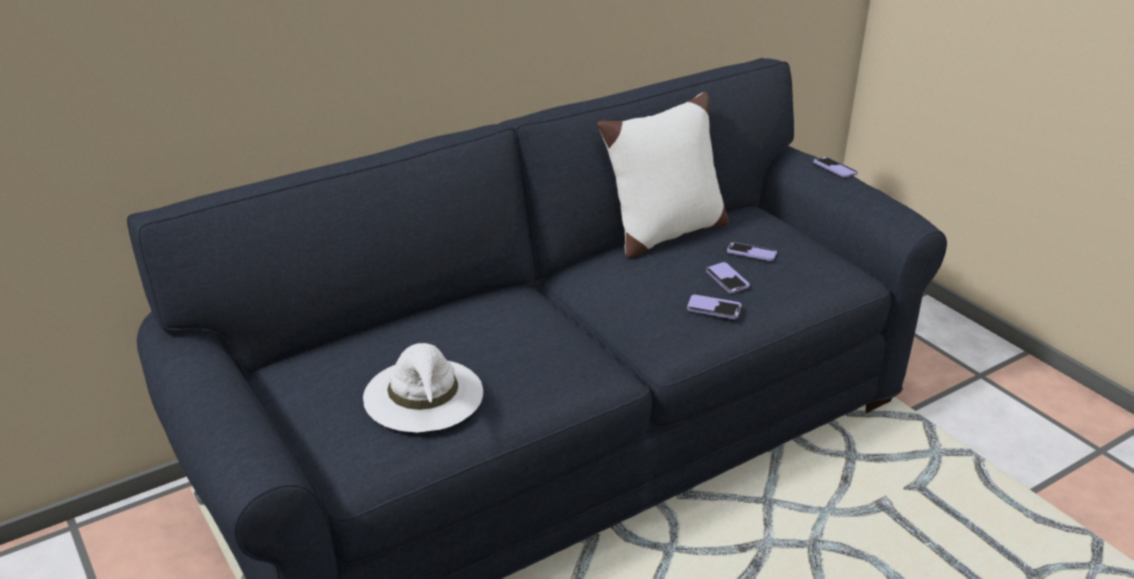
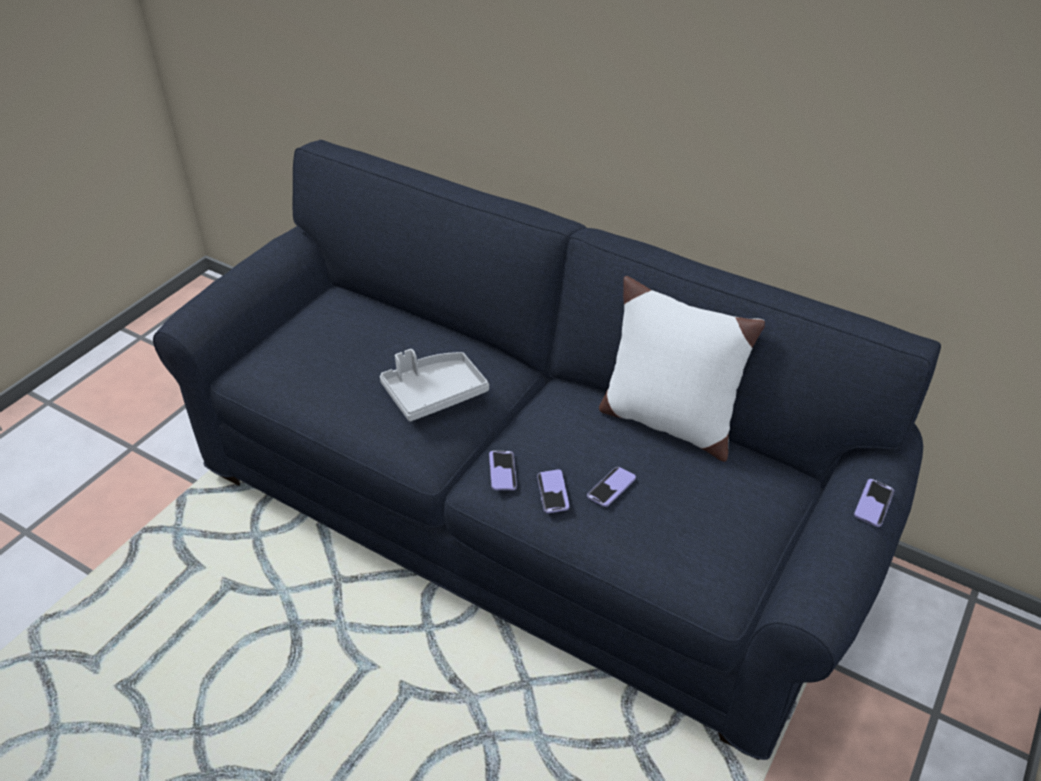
camera: 65 degrees right, 10 degrees up
(424, 395) = (326, 366): white hat -> none
(531, 336) = (434, 393): none -> grey tray
(751, 253) = (677, 493): phone -> phone (502, 471)

